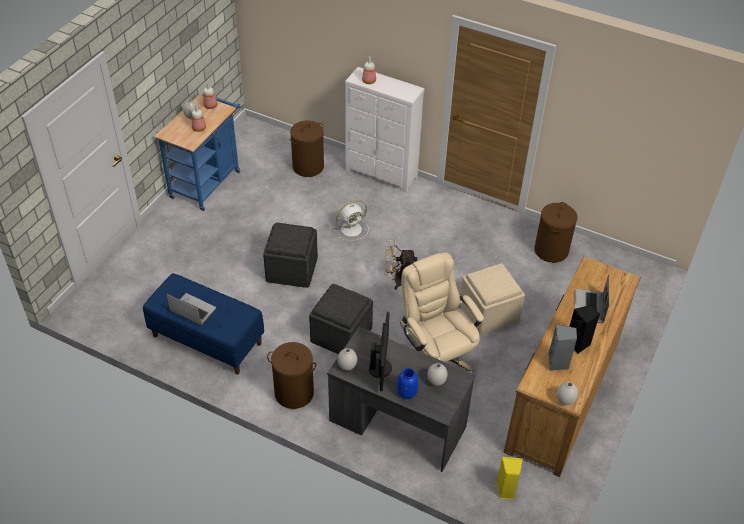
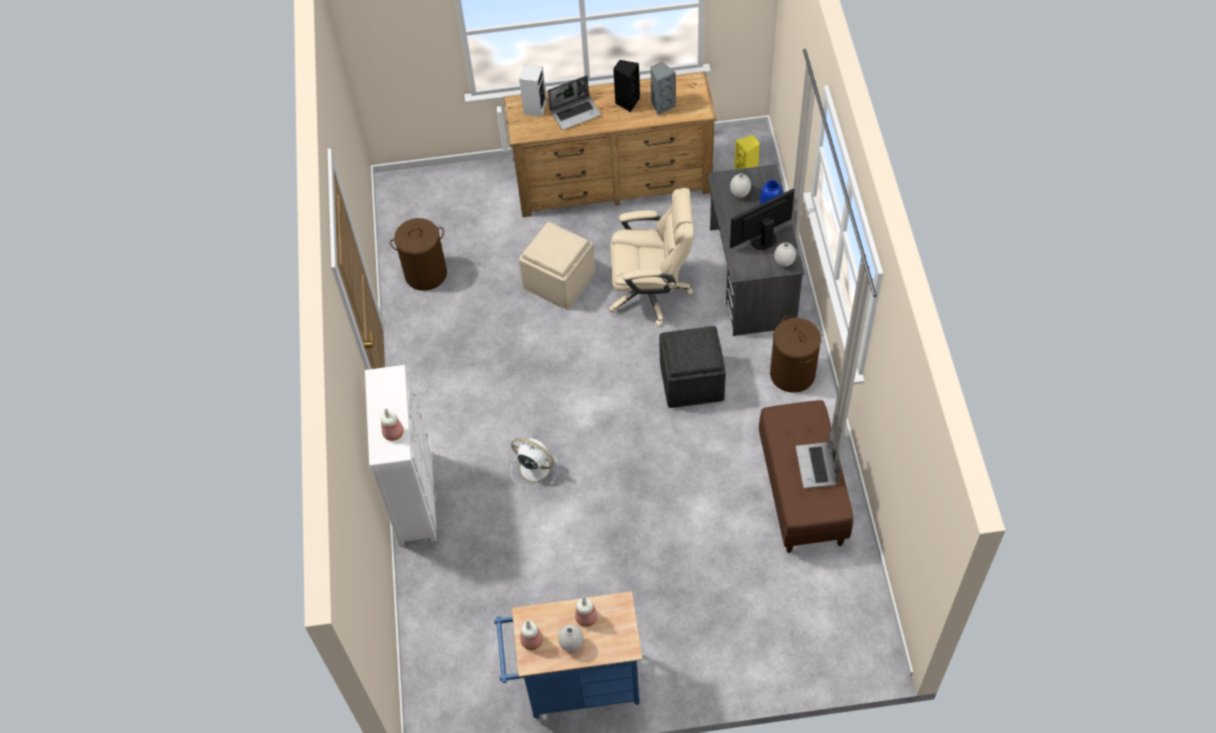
camera: 120 degrees left, 10 degrees up
(206, 340) = (802, 492): blue bench -> brown bench
(292, 269) = (642, 483): grey ottoman -> none
(308, 166) = (459, 587): brown laundry basket -> none
(397, 280) = (577, 379): beige fan -> none
(436, 356) = (650, 291): beige office chair -> beige office chair turned 120 degrees counterclockwise
(565, 400) = (697, 85): white vase -> none
(614, 287) = (535, 107): none -> speaker

